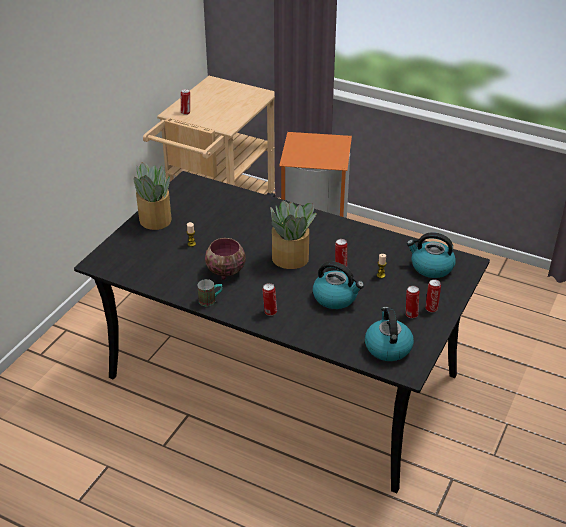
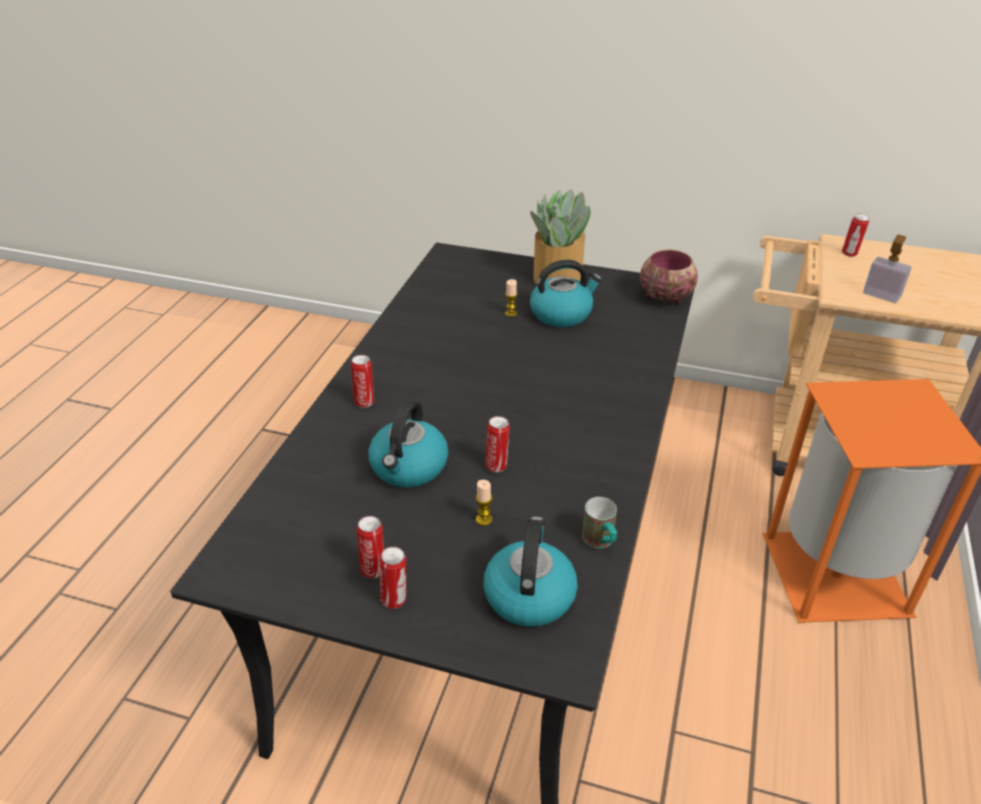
camera: 80 degrees right, 0 degrees up
(210, 300) = (384, 346): mug -> mug (601, 542)
(224, 271) = (453, 349): bowl -> bowl (664, 297)
(233, 116) = (881, 295): none -> soap dispenser
(291, 258) = (503, 408): potted plant -> none
(387, 347) = (281, 541): kettle -> kettle (562, 313)

